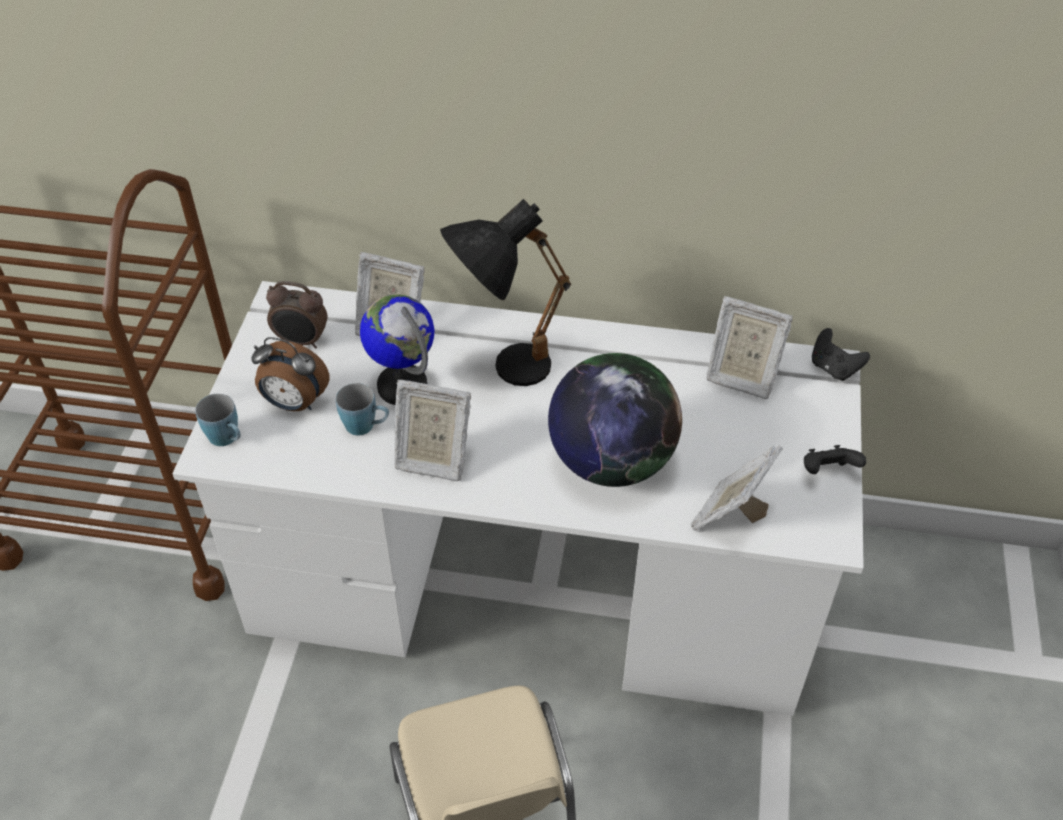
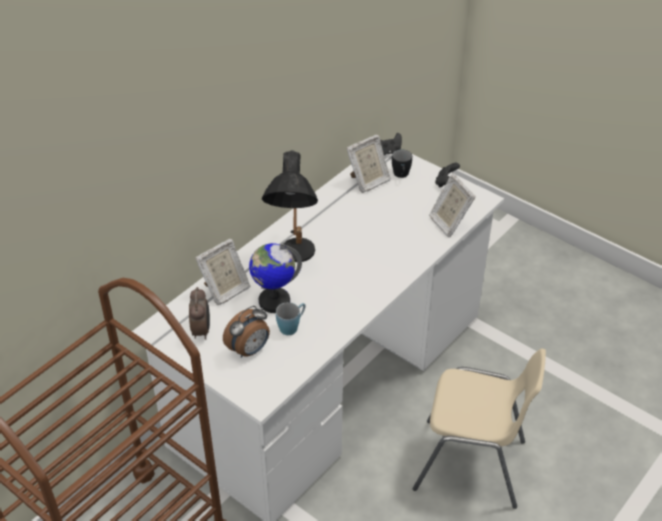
camera: 60 degrees left, 5 degrees down
(228, 439) = (254, 388): blue mug -> none
(301, 341) = (201, 330): alarm clock -> alarm clock turned 45 degrees counterclockwise
(432, 458) = (335, 309): picture frame -> none
(611, 461) = (387, 246): globe -> none
(792, 409) = (401, 175): none -> black mug

